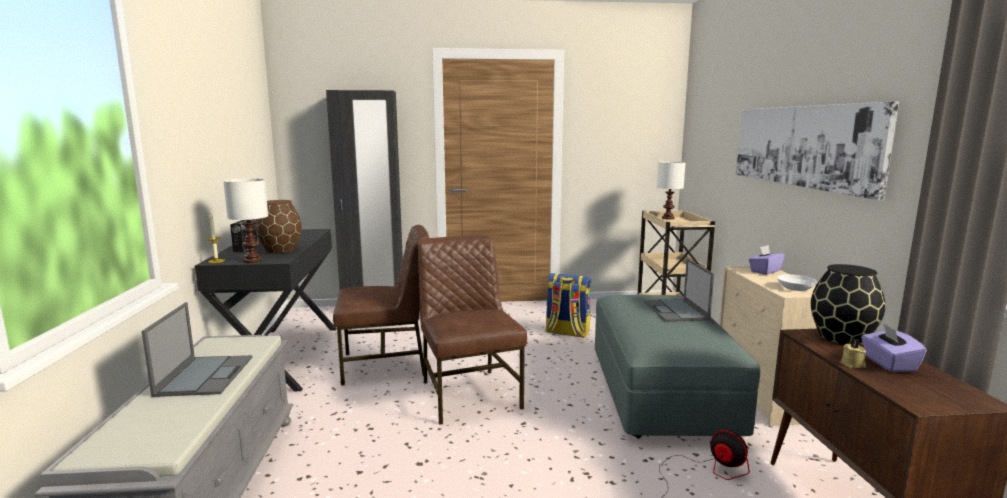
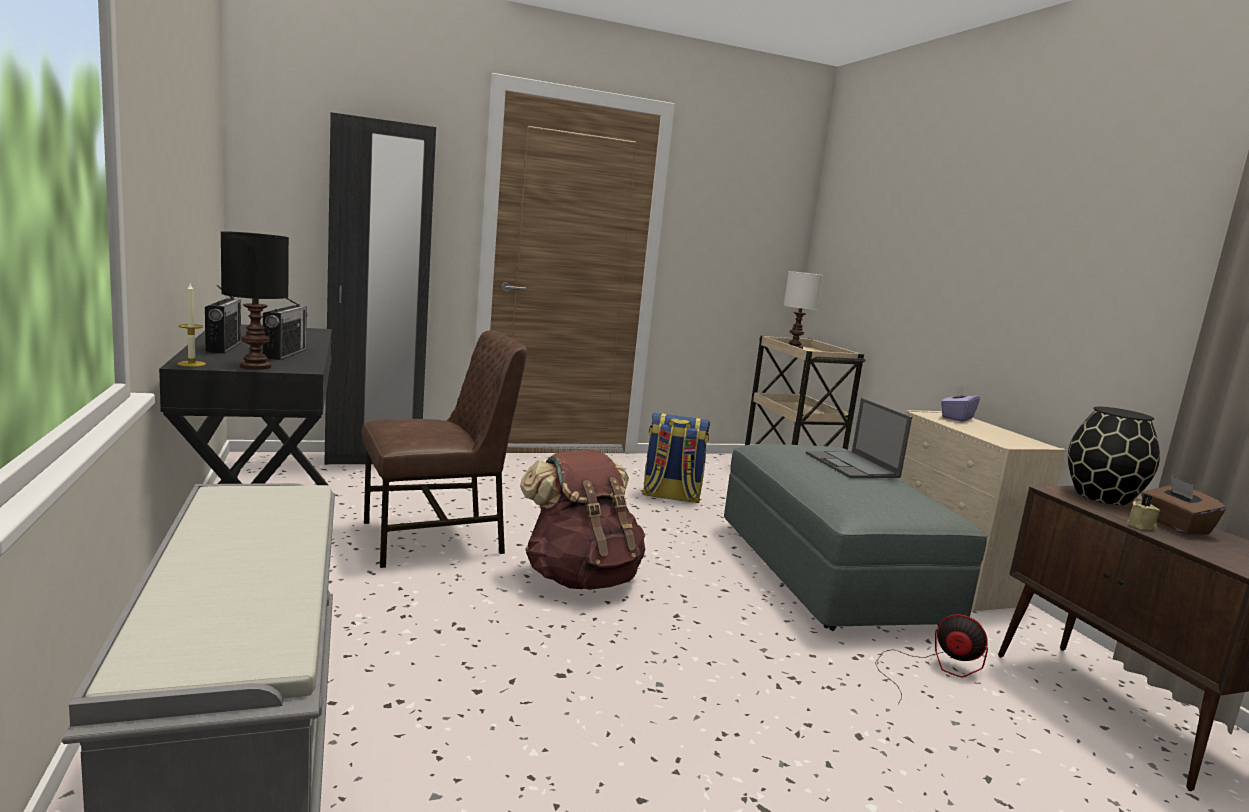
camera: 15 degrees left, 0 degrees up
(205, 375) = (252, 542): laptop -> none
(253, 260) = (256, 366): white table lamp -> black table lamp
(280, 250) = (285, 354): brown vase -> radio
(469, 394) = (580, 578): brown chair -> brown backpack
(796, 288) = (1009, 438): white bowl -> none
(802, 146) = (1012, 262): picture -> none
(888, 364) = (1174, 525): purple tissue box -> brown tissue box

